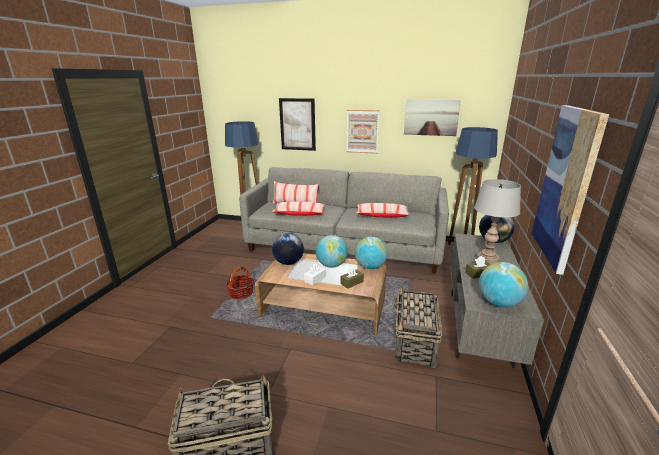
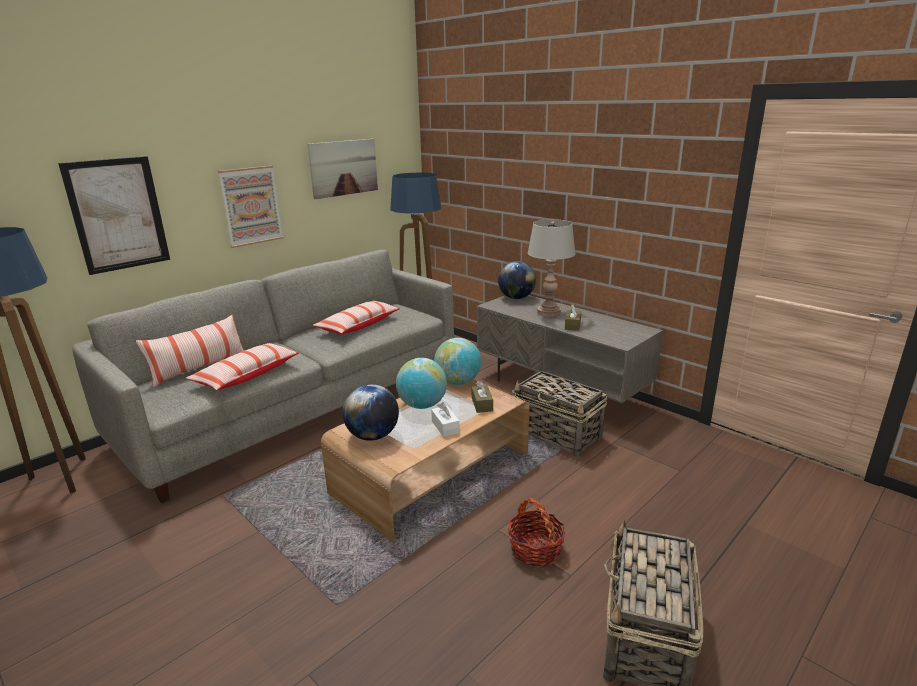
camera: 60 degrees left, 0 degrees up
(241, 293) = (301, 547): basket -> basket (535, 549)
(499, 303) = (628, 335): globe -> none
(566, 186) = (640, 205): picture -> none

